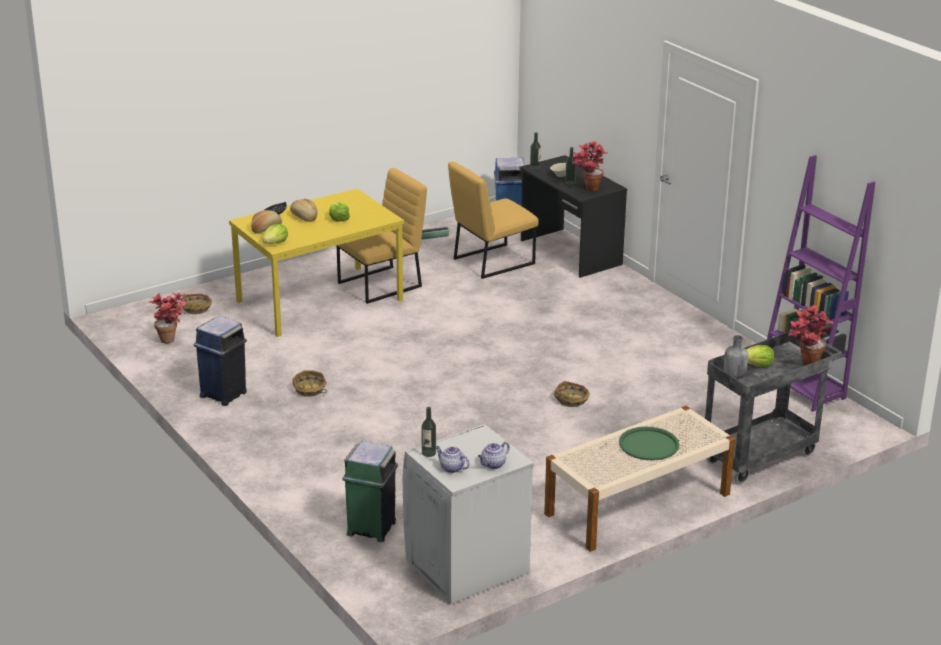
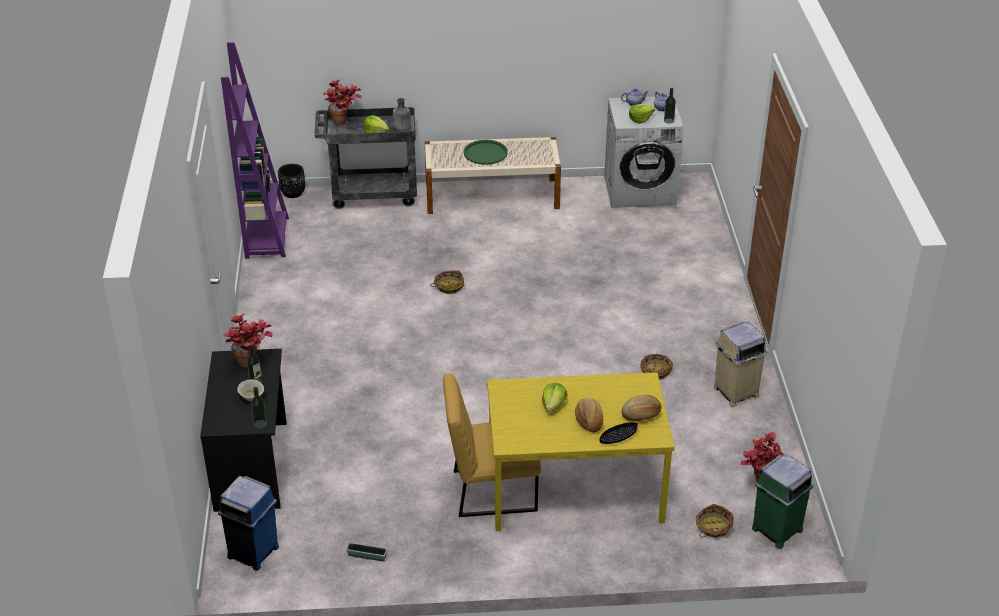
camera: 150 degrees left, 10 degrees up
(224, 394) = (735, 392): blue trash can -> beige trash can
(275, 243) = (644, 388): lettuce -> lettuce (640, 119)
(372, 528) = (683, 236): green trash can -> green trash can (776, 530)
(491, 261) = (347, 483): yellow chair -> none
(849, 437) = (293, 193): none -> black planter

